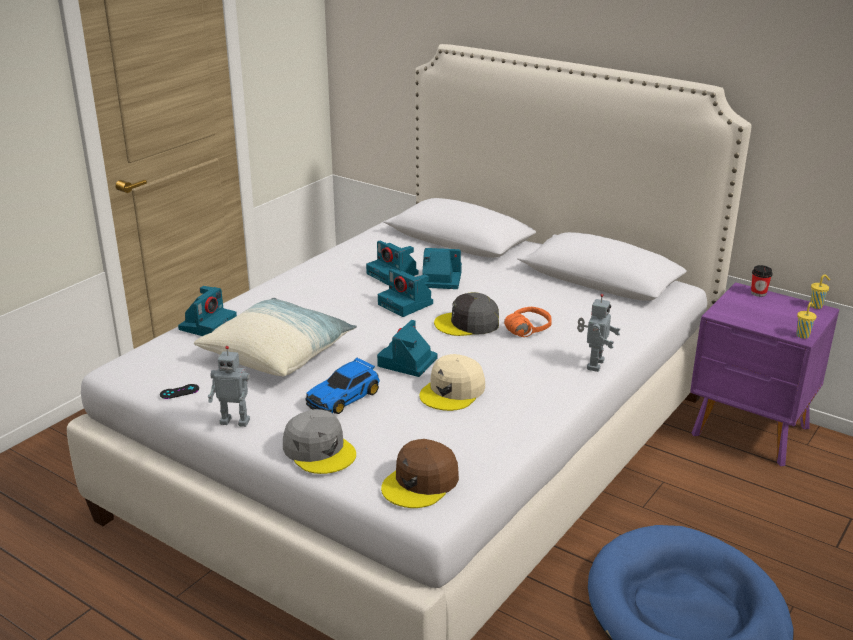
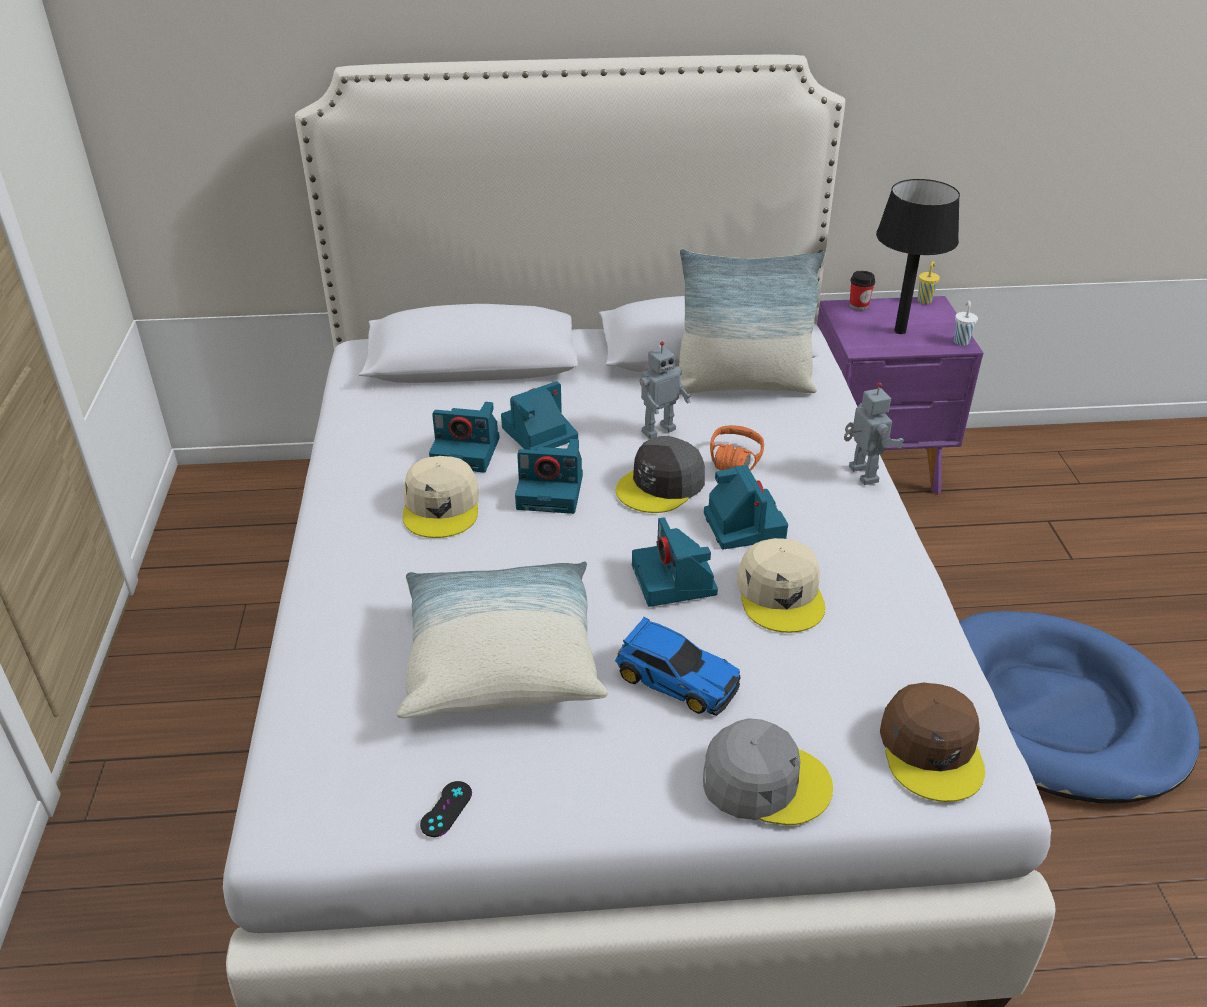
camera: 40 degrees left, 10 degrees up
(208, 325) = (324, 667): camera -> camera (742, 524)
(235, 421) = (595, 807): toy robot -> toy robot (657, 430)
(344, 397) = (675, 678): toy car -> toy car turned 60 degrees counterclockwise
(346, 290) = (442, 506): none -> beige cap
(594, 300) = (742, 385): none -> pillow
(765, 315) = (900, 331): none -> black table lamp
(803, 335) = (961, 341): yellow cup -> white cup

